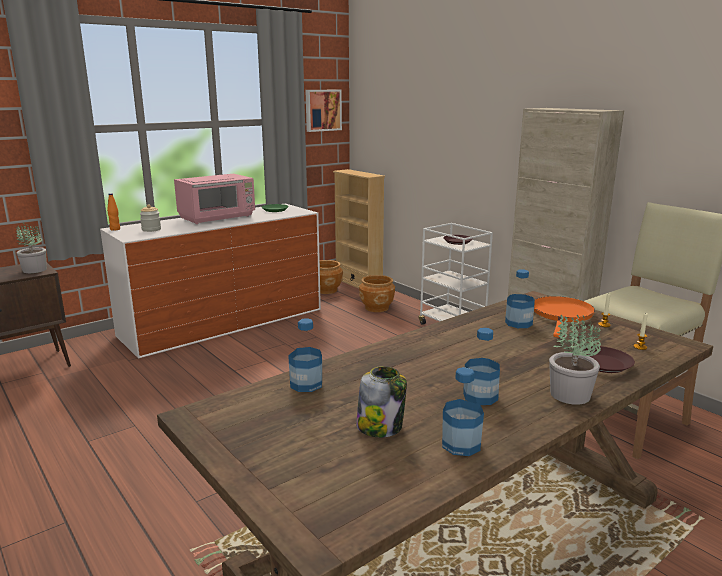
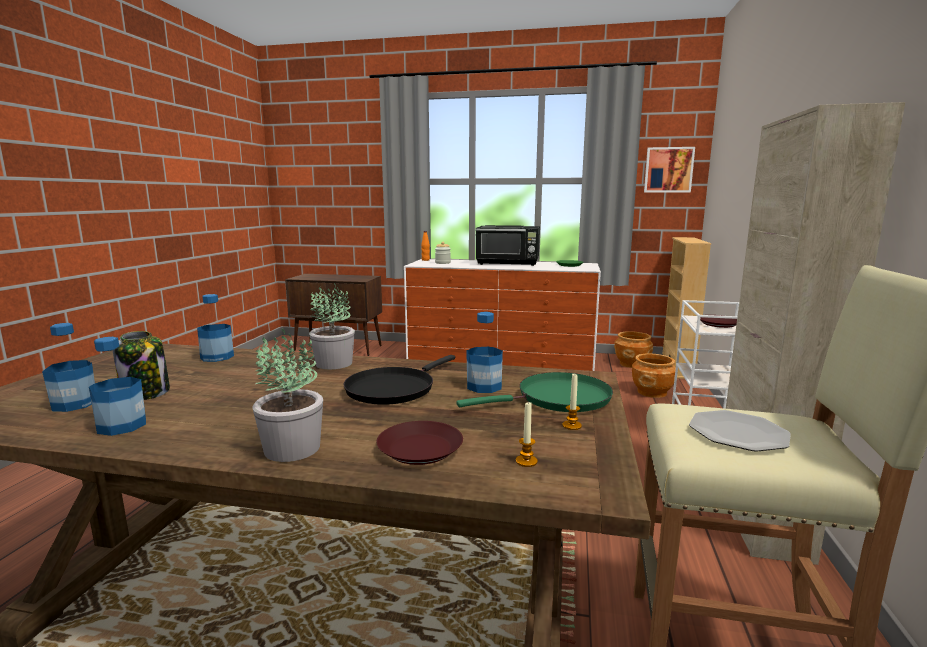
camera: 50 degrees right, 5 degrees down
(34, 270) = (360, 278): potted plant -> potted plant (333, 363)
(218, 218) = (508, 263): pink microwave -> black microwave
(480, 396) = (244, 411): bottle -> bottle (74, 404)
(491, 345) = (393, 389): none -> black frying pan
(562, 315) = (558, 399): orange frying pan -> green frying pan
(641, 302) = (738, 433): none -> plate

